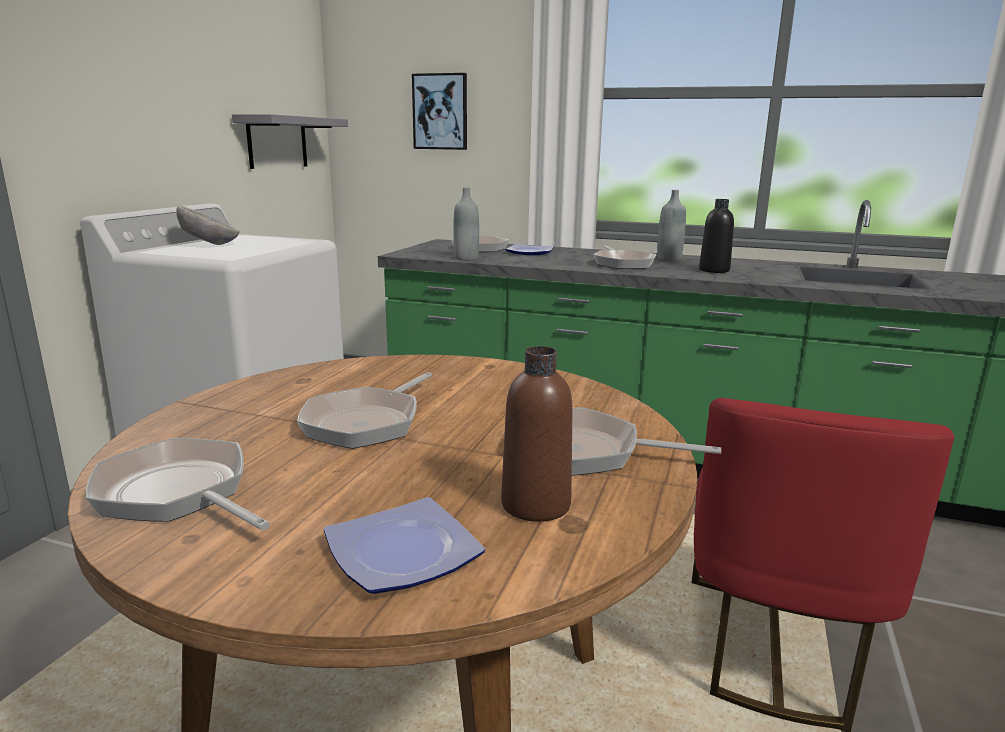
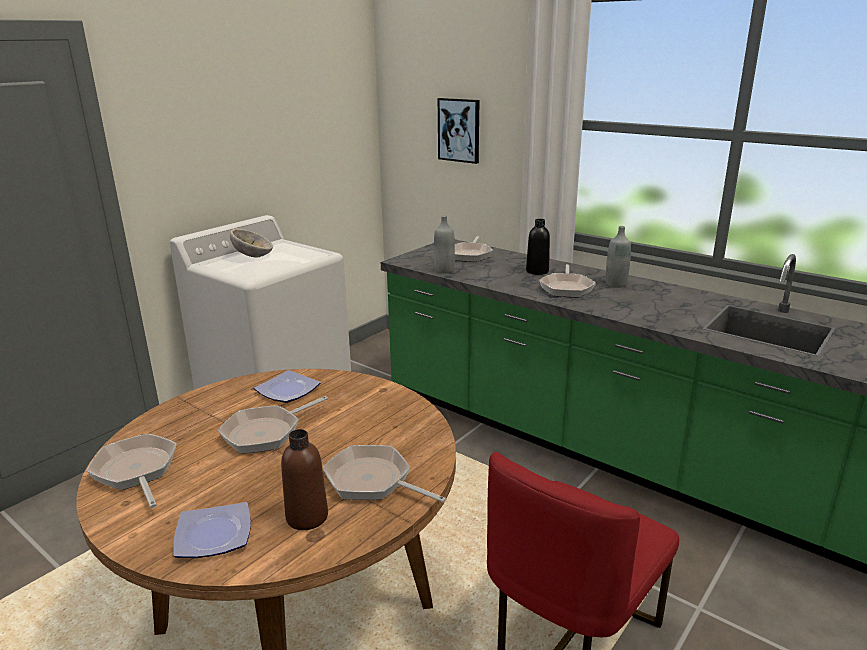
camera: 20 degrees right, 5 degrees up
(277, 142) = (329, 157): grey shelf -> none
(529, 252) = (503, 264): plate -> plate (288, 390)
(714, 270) = (637, 305): black bottle -> black bottle (537, 271)

